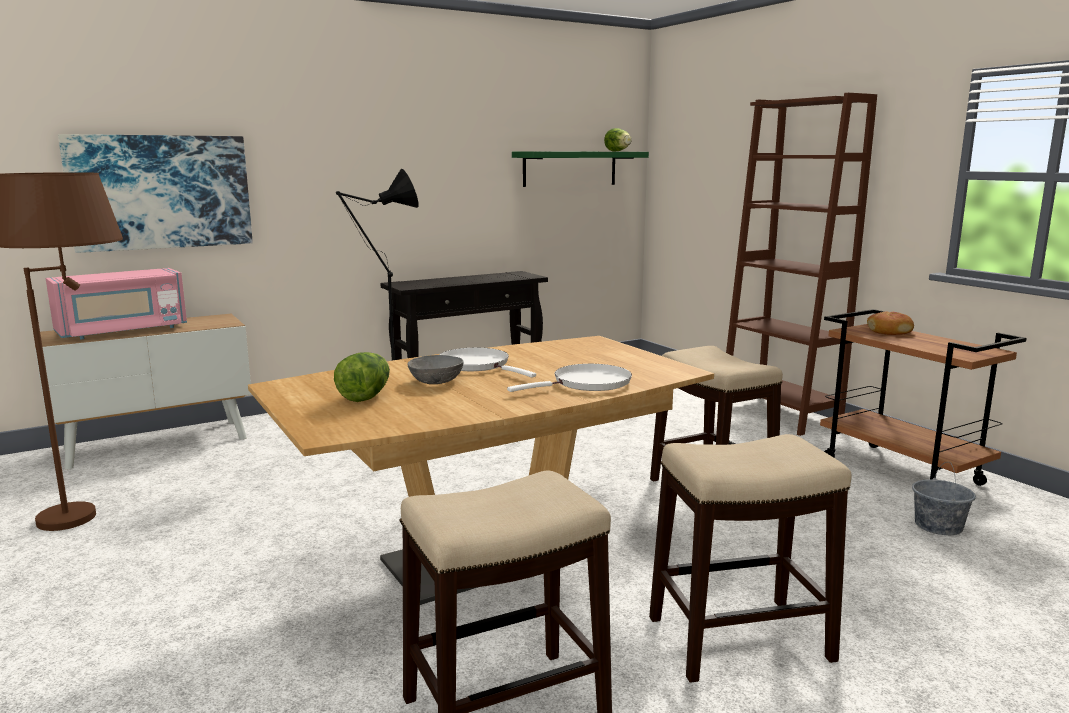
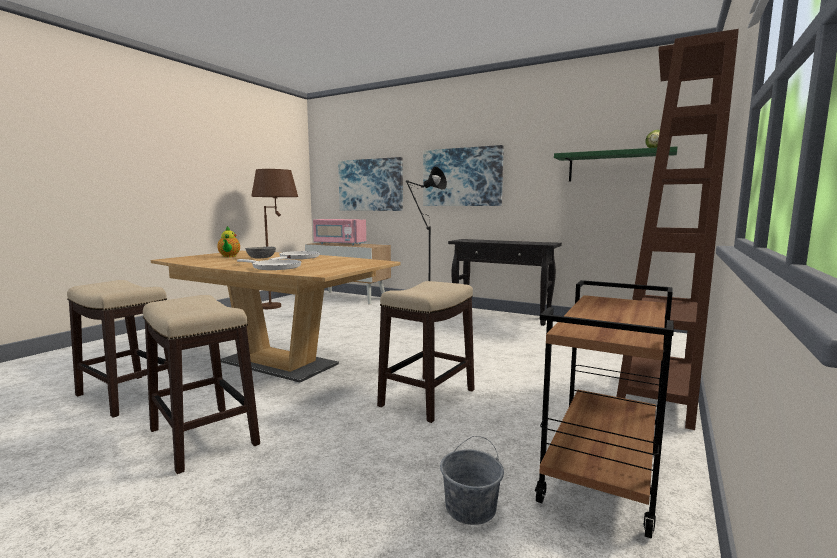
camera: 60 degrees right, 5 degrees down
(366, 396) = (229, 256): lettuce -> teapot
(369, 178) = (462, 177): none -> picture
(889, 331) = (632, 307): bread -> none

